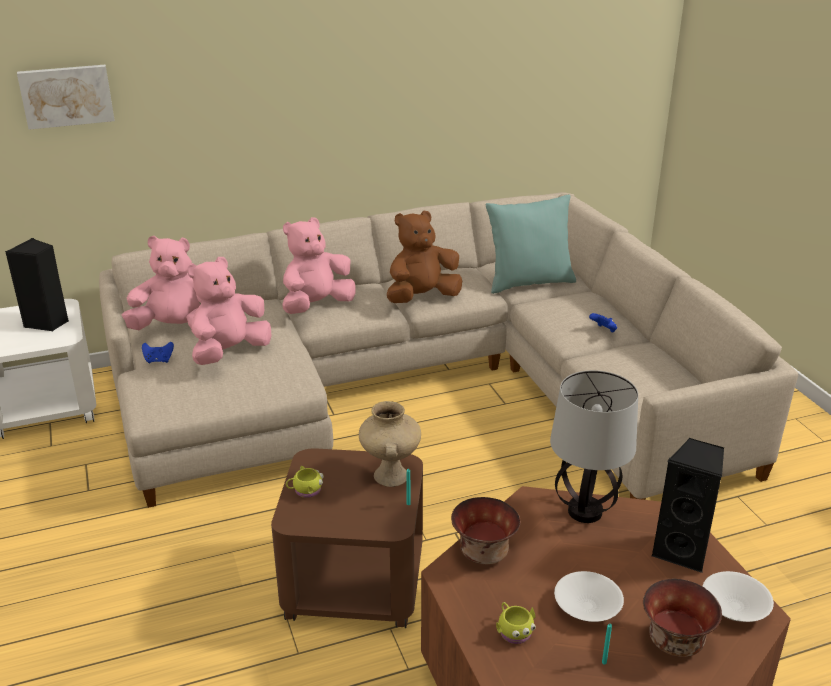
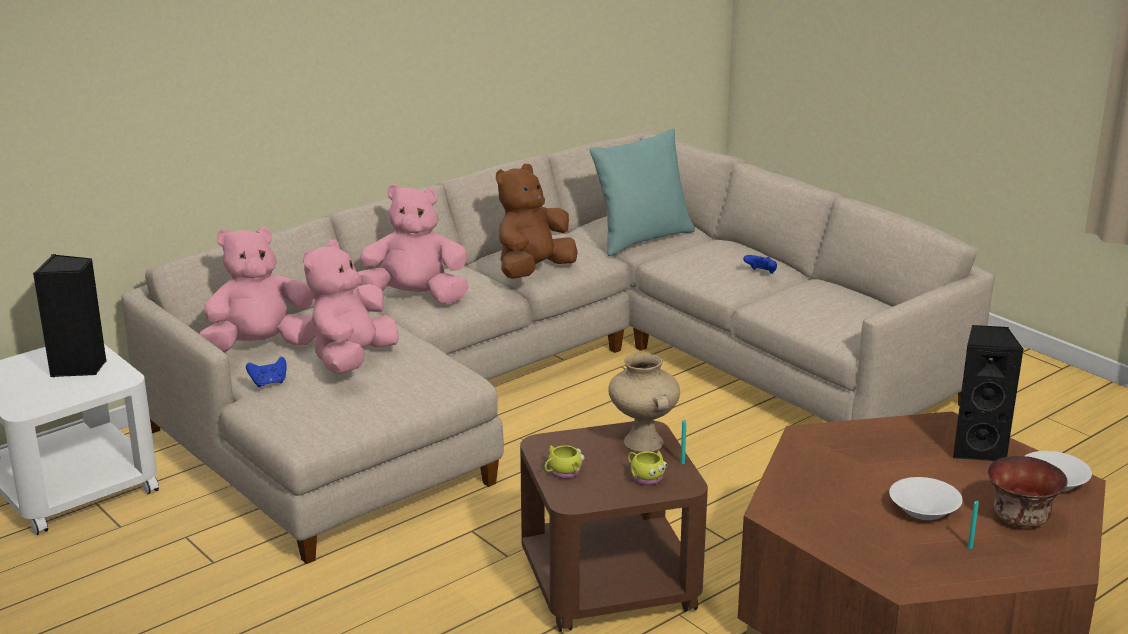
camera: 20 degrees left, 5 degrees down
(66, 95) = (82, 63): picture -> none
(316, 306) = (414, 298): pink plush toy -> pink plush toy turned 60 degrees clockwise
(482, 553) = (792, 488): bowl -> none
(513, 631) = (870, 542): yellow mug -> yellow mug (645, 477)
(584, 511) = (863, 434): table lamp -> none

